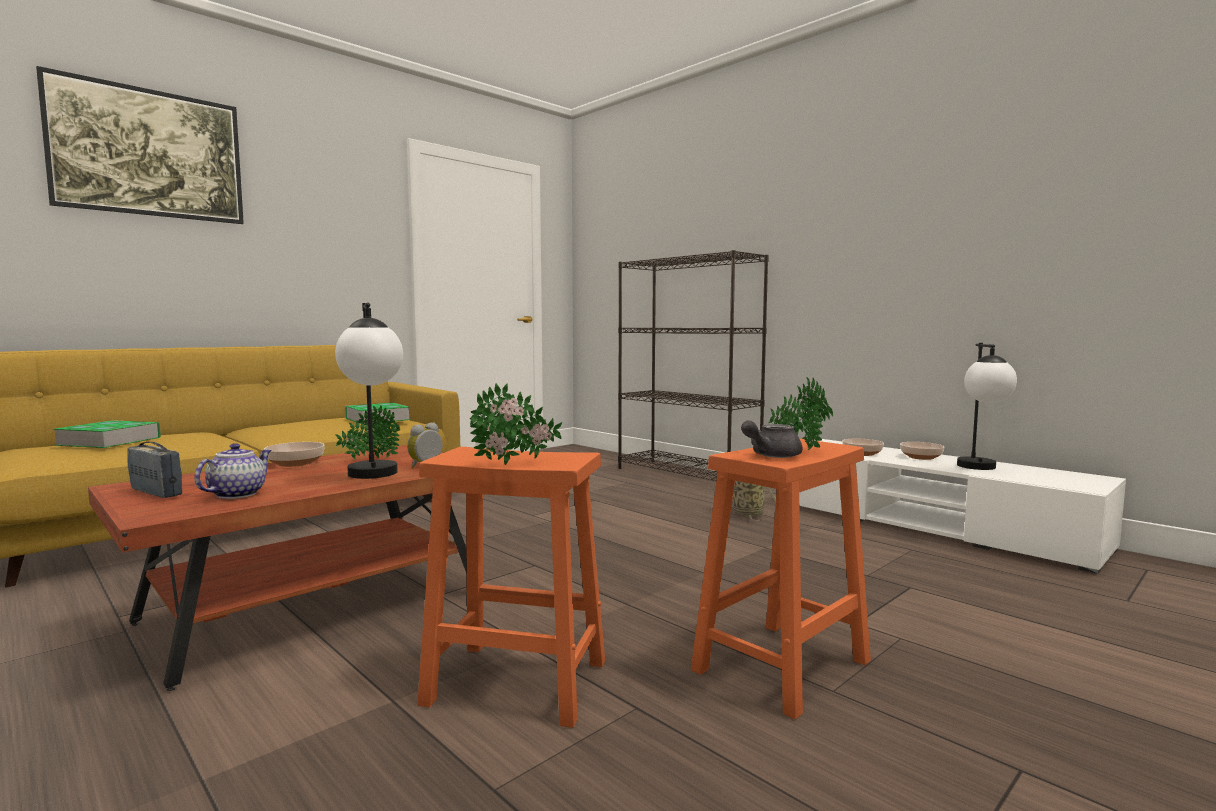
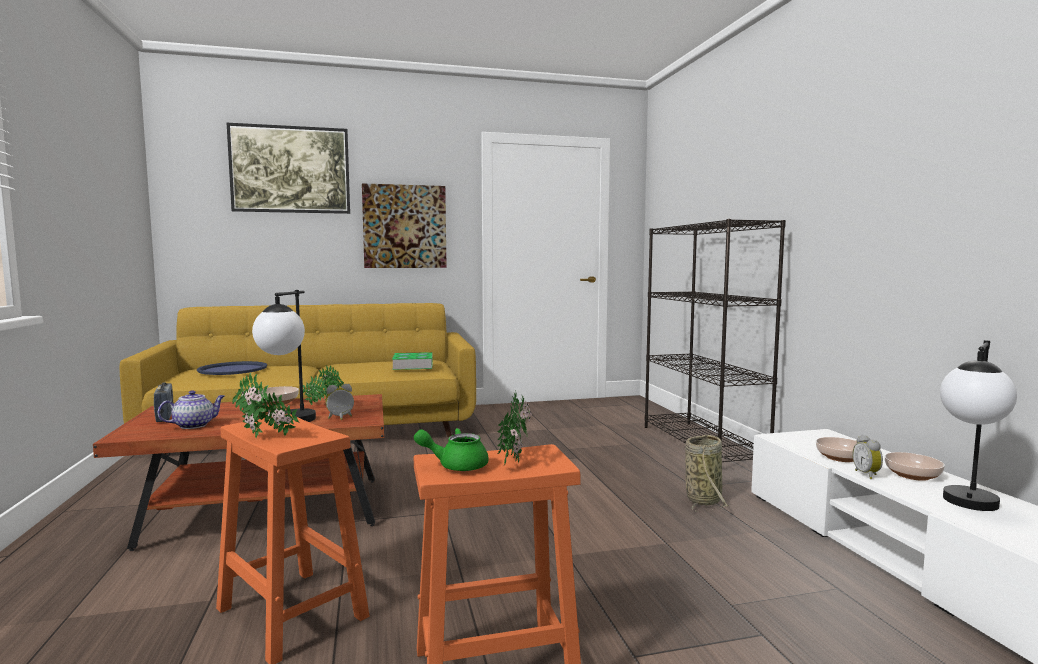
camera: 30 degrees right, 0 degrees up
(109, 441) = (232, 369): book -> blue tray
(317, 247) = (404, 226): none -> picture
(770, 455) = (456, 465): grey teapot -> green teapot
(897, 461) = (868, 475): none -> alarm clock

